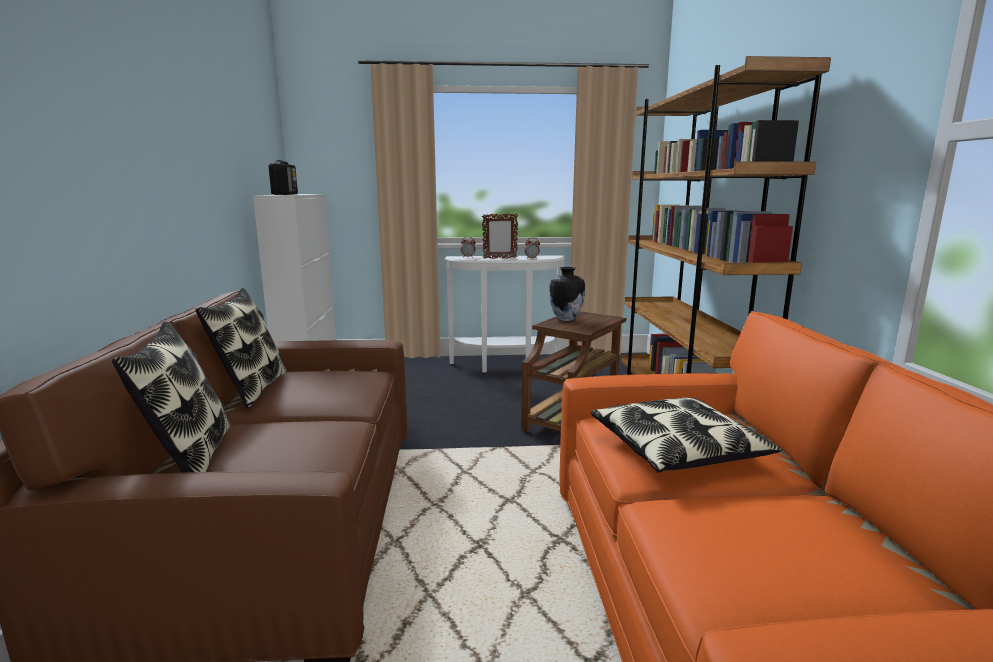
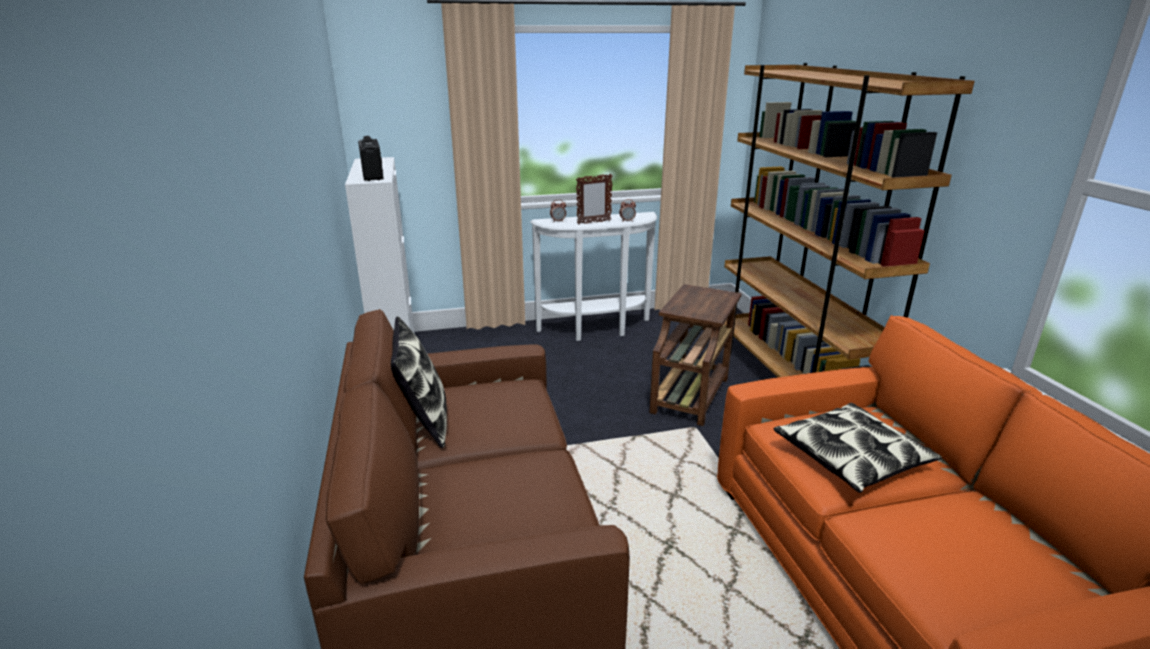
camera: 10 degrees left, 10 degrees up
(189, 458) = (438, 517): pillow -> none
(565, 319) = (685, 300): vase -> none

